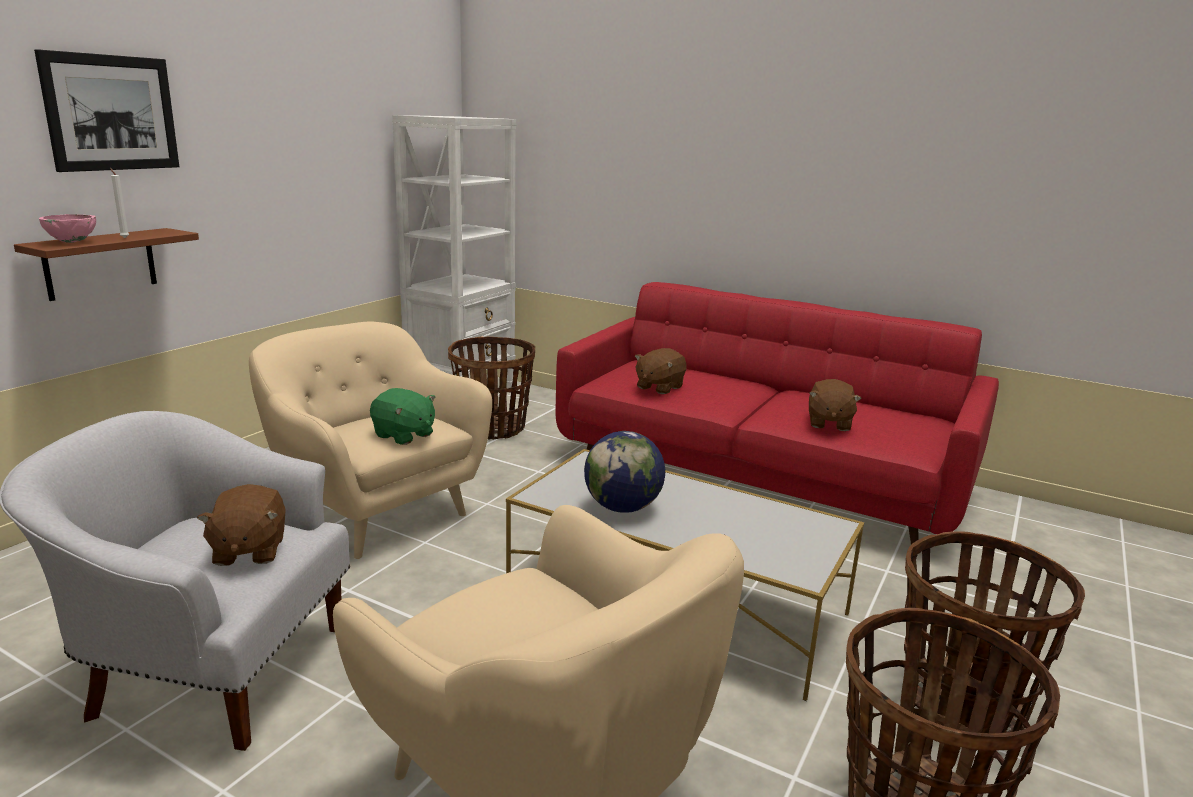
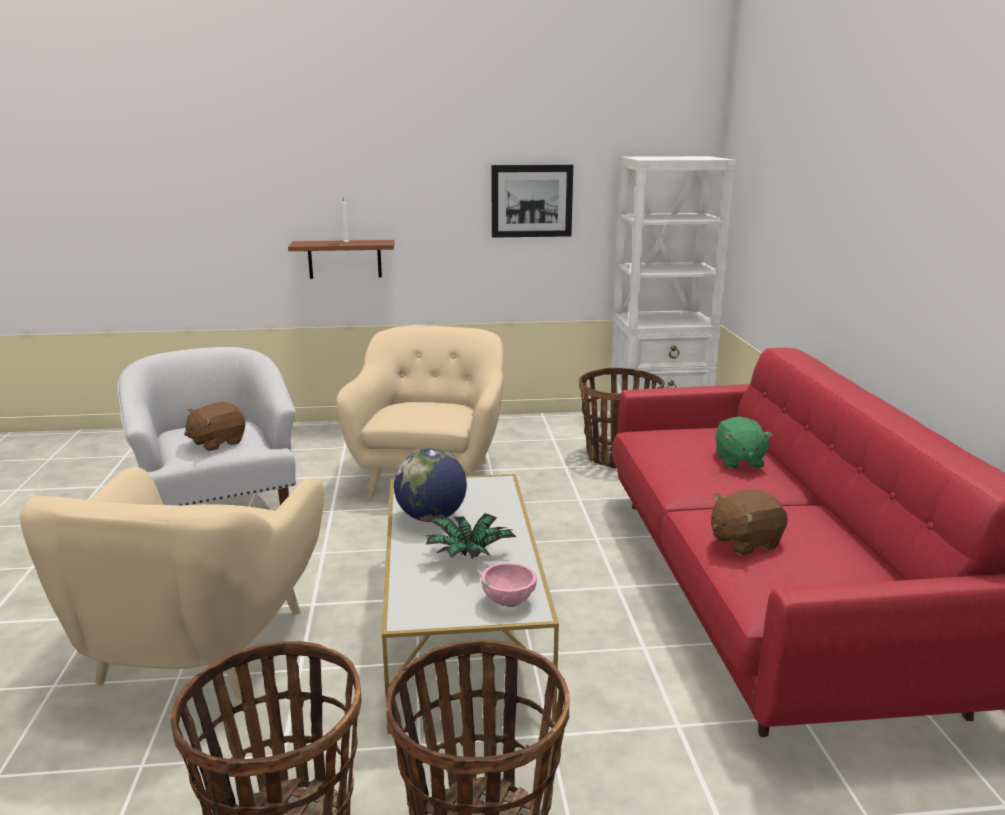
camera: 55 degrees right, 0 degrees up
(71, 242) = (315, 243): pink bowl -> pink bowl (508, 601)
(111, 113) = (362, 160): picture -> picture (531, 201)
(404, 435) = (417, 417): green plush toy -> green plush toy (738, 461)
(659, 387) = (674, 452): brown plush toy -> none
(719, 517) = (467, 556): none -> potted plant

